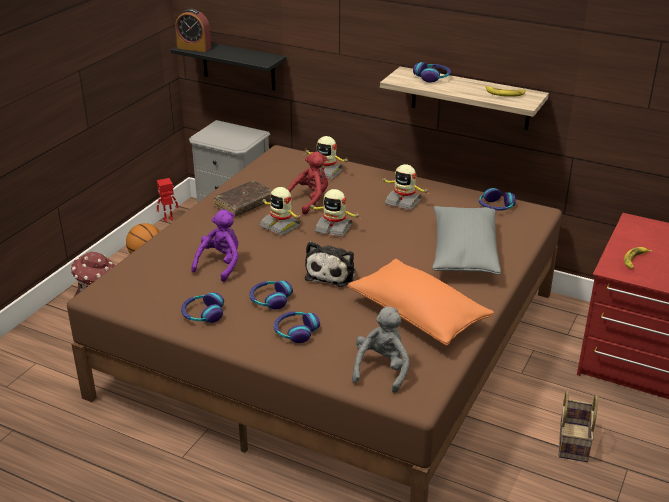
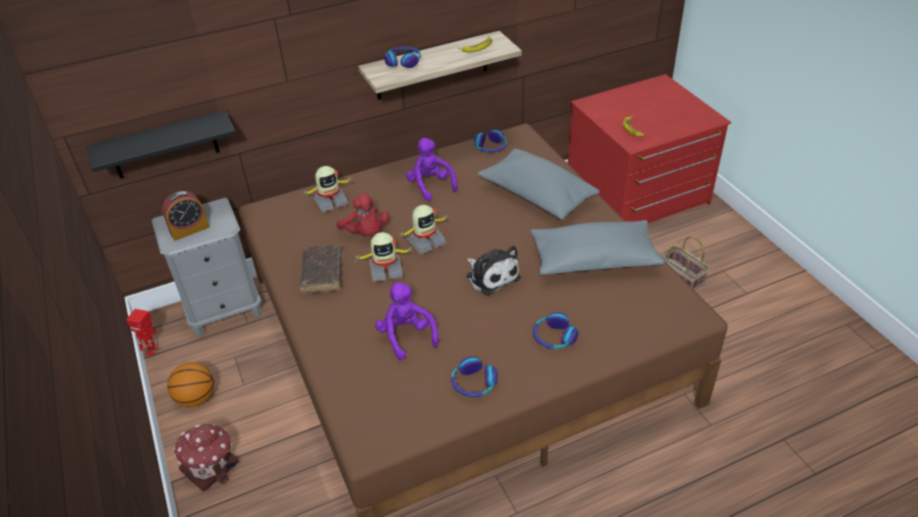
camera: 50 degrees left, 10 degrees up
(194, 48) = (115, 152): alarm clock -> alarm clock (189, 230)
(270, 299) = (493, 330): headphones -> none
(309, 201) = (366, 233): red plush toy -> red plush toy turned 150 degrees clockwise
(382, 369) = (645, 314): grey plush toy -> none
(403, 202) = (430, 185): toy robot -> purple plush toy
(418, 315) = (594, 260): orange pillow -> grey pillow

